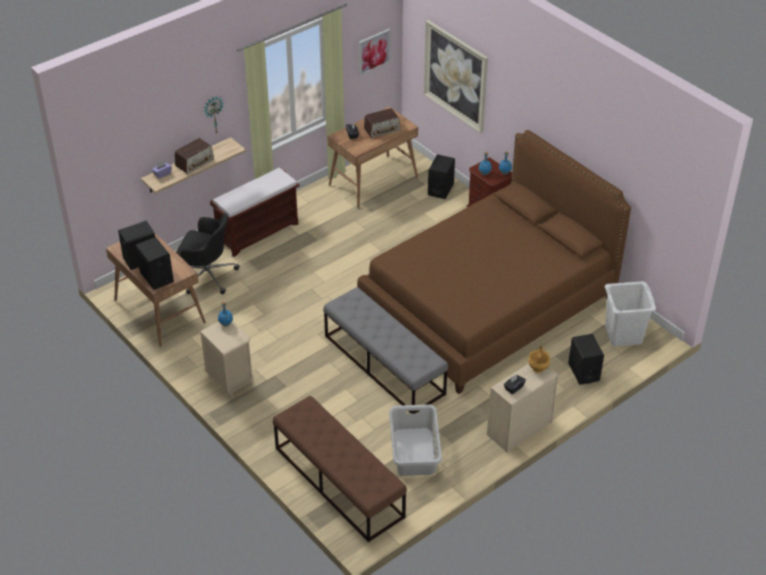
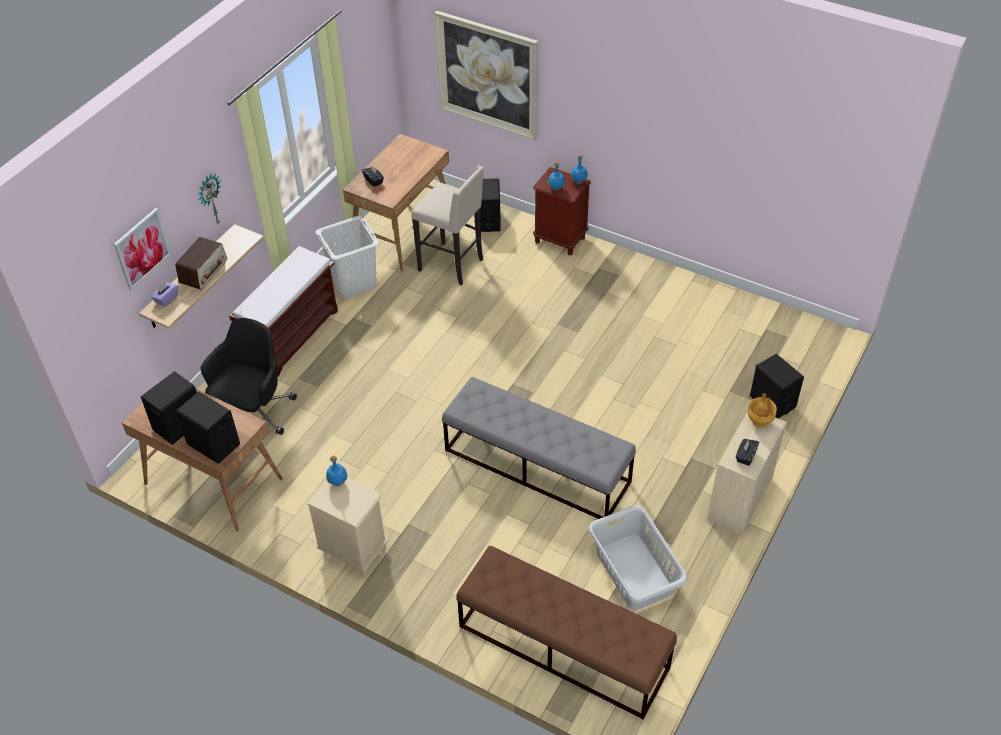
camera: 20 degrees left, 5 degrees up
(207, 275) = (253, 413): black office chair -> black office chair turned 60 degrees counterclockwise
(374, 51) = (371, 68): picture -> picture (142, 248)
(382, 129) = (406, 165): radio -> none
(397, 214) = (452, 265): none -> beige stool
(488, 303) = (618, 348): brown bed -> none
(623, 334) = (789, 341): white laundry basket -> white laundry basket (353, 282)

